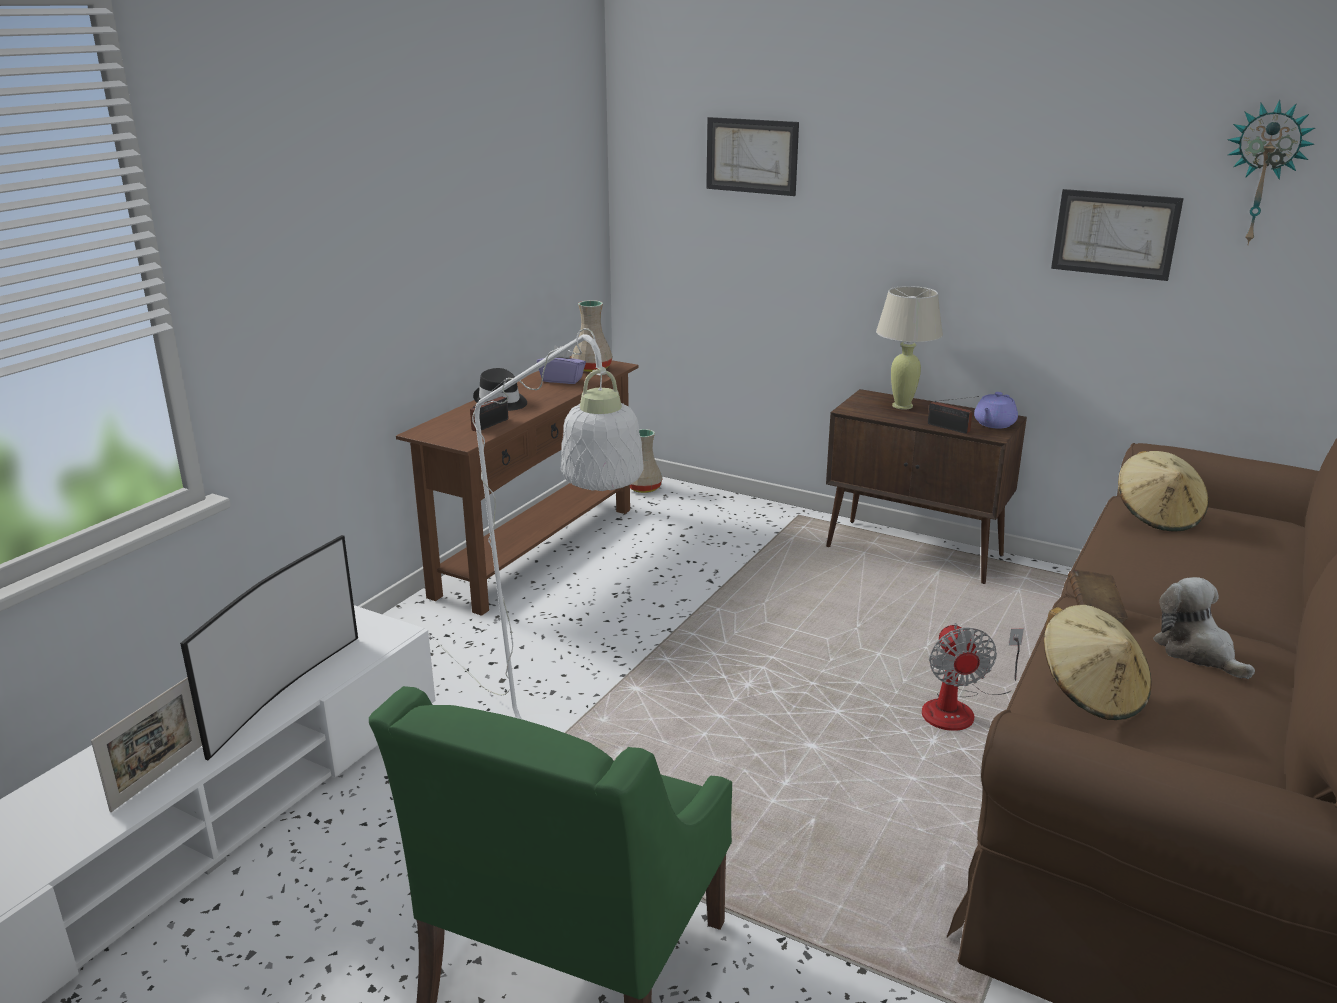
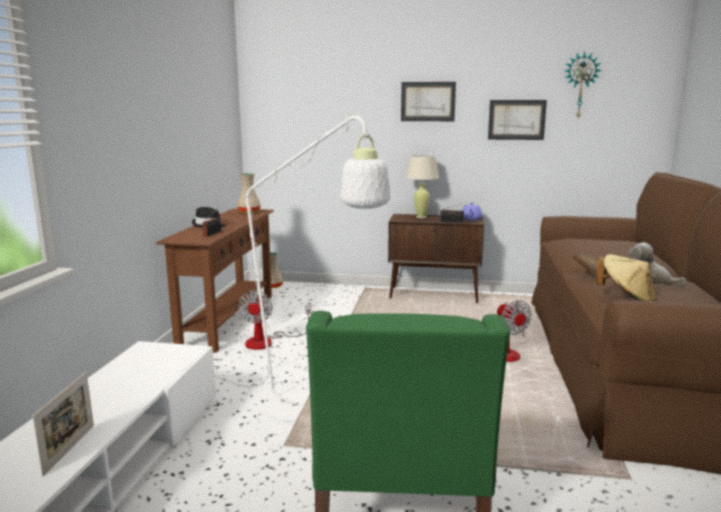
camera: 20 degrees left, 10 degrees down
(280, 691) = (132, 389): television -> none
(562, 380) = (236, 216): purple tissue box -> none
(570, 607) = (268, 341): none -> fan
(752, 156) = (325, 95): picture -> picture (428, 101)
(1157, 516) = (575, 242): beige hat -> none

